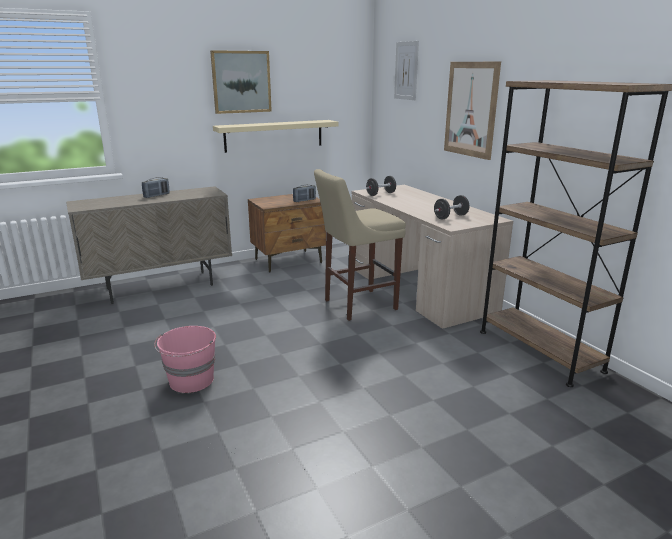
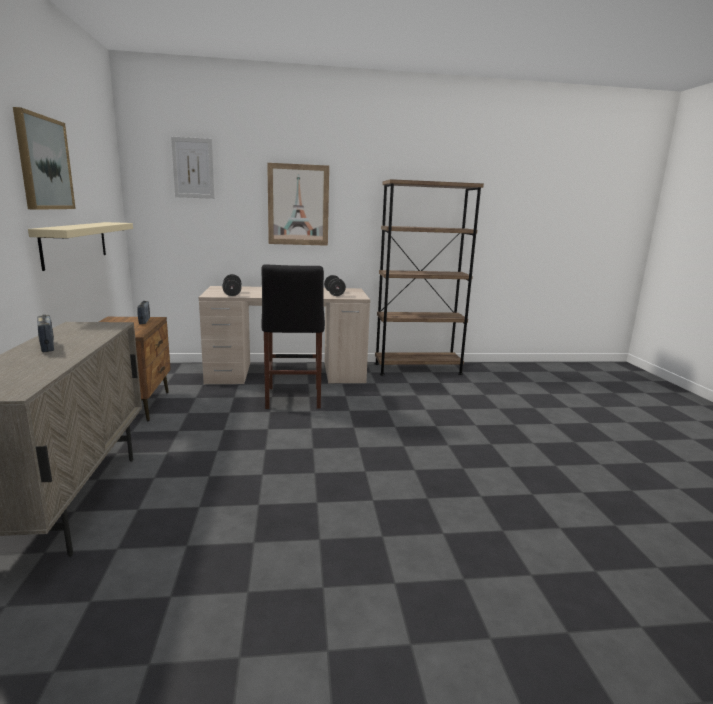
camera: 70 degrees left, 5 degrees down
(191, 381) = (382, 501): pink bucket -> none
(356, 305) = (293, 399): beige stool -> black stool

